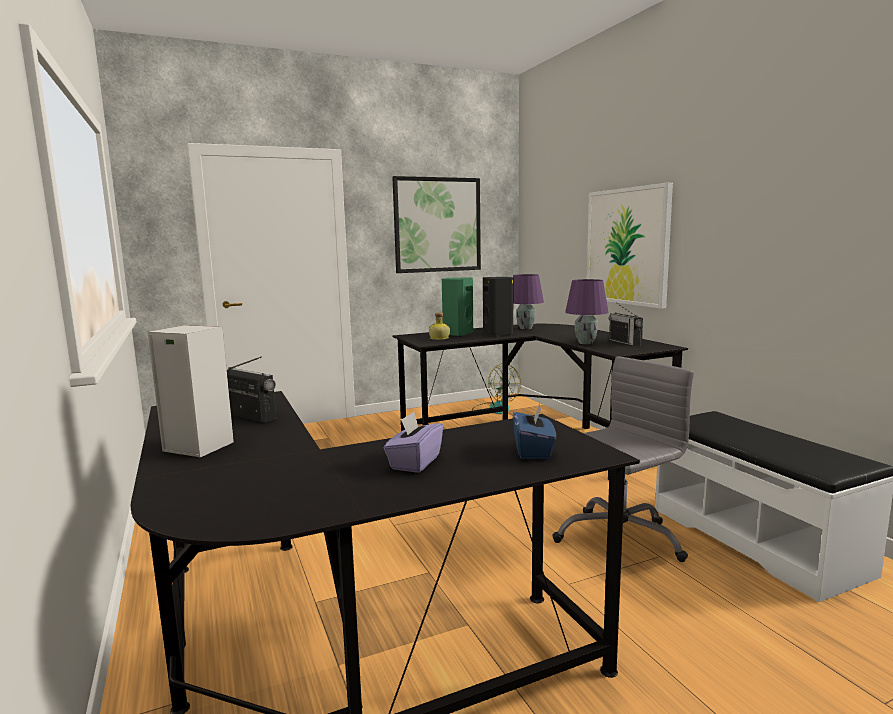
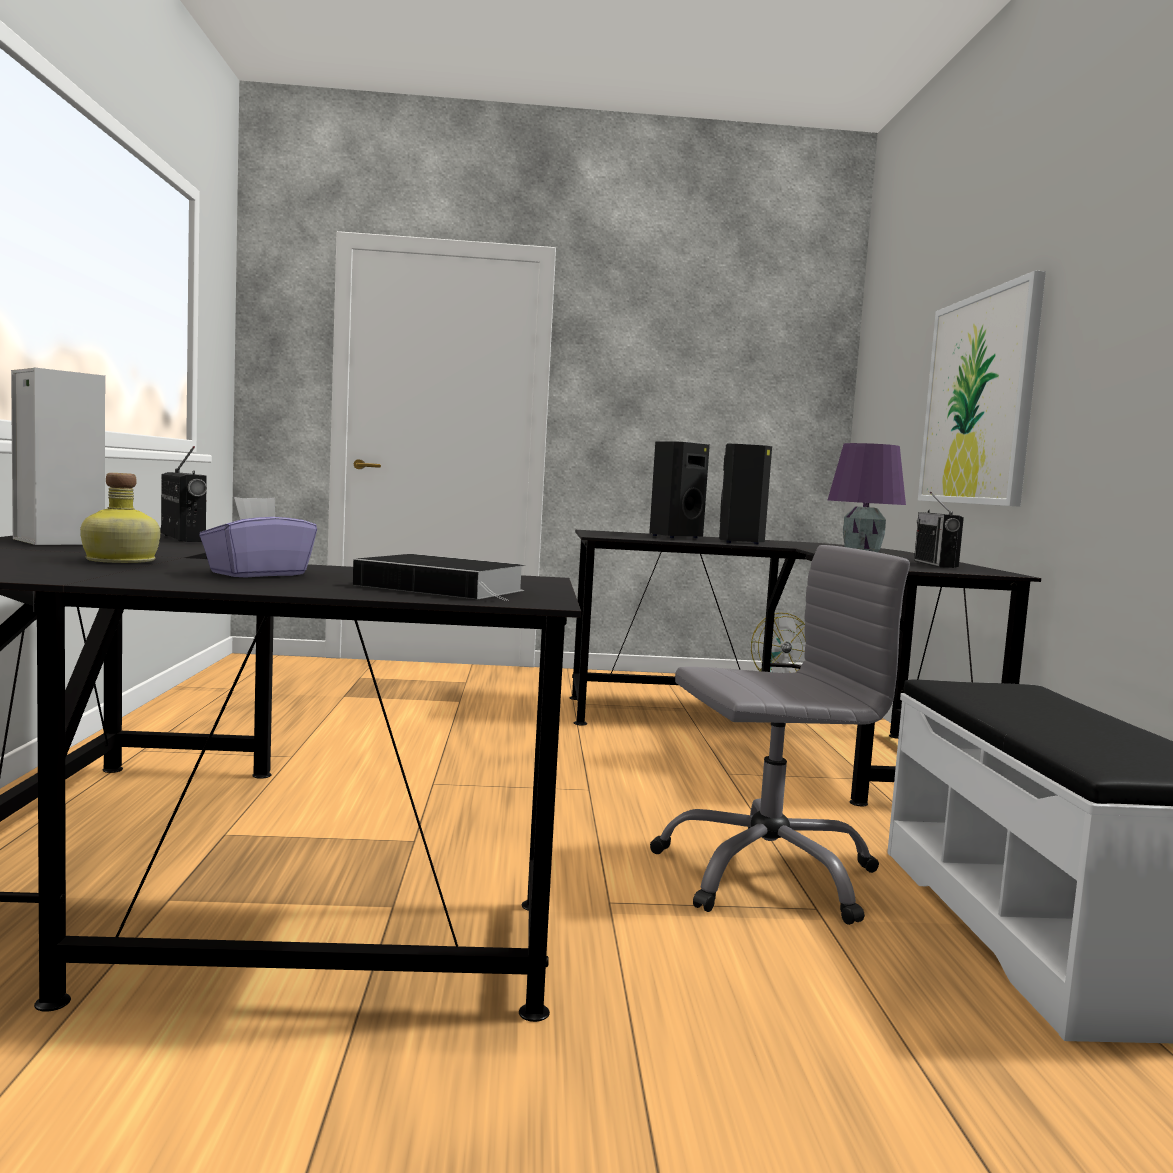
camera: 20 degrees right, 5 degrees down
(437, 225) = (704, 374): picture -> none
(439, 338) = (634, 536): bottle -> bottle (119, 561)
(457, 334) = (674, 537): green speaker -> black speaker
(525, 328) = (802, 544): purple table lamp -> none
(533, 451) = (445, 588): blue tissue box -> book

